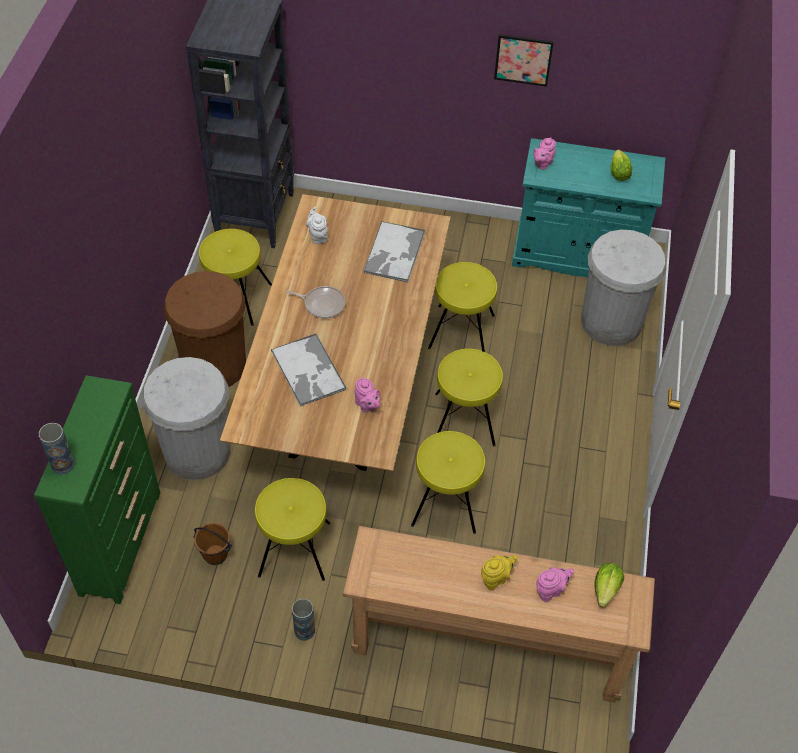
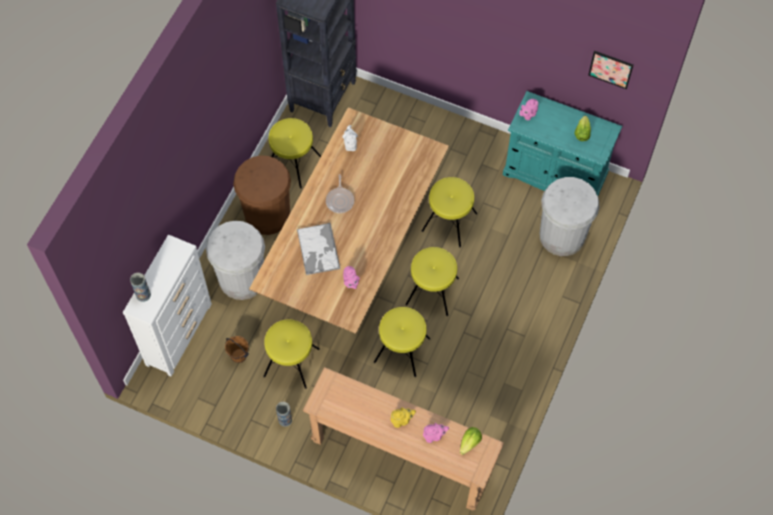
camera: 15 degrees right, 10 degrees up
(121, 541) = (179, 333): green dresser -> white dresser
(322, 304) = (340, 200): frying pan -> frying pan turned 60 degrees clockwise
(394, 253) = (400, 168): tray -> none
(523, 59) = (521, 43): picture -> picture (610, 69)

